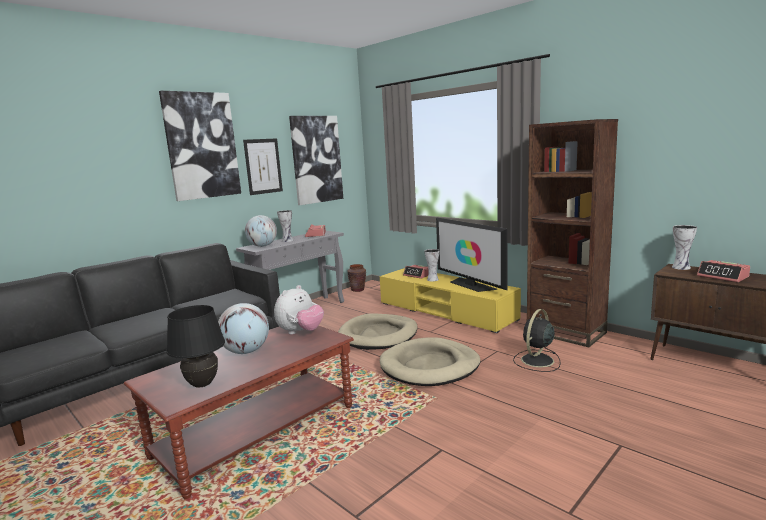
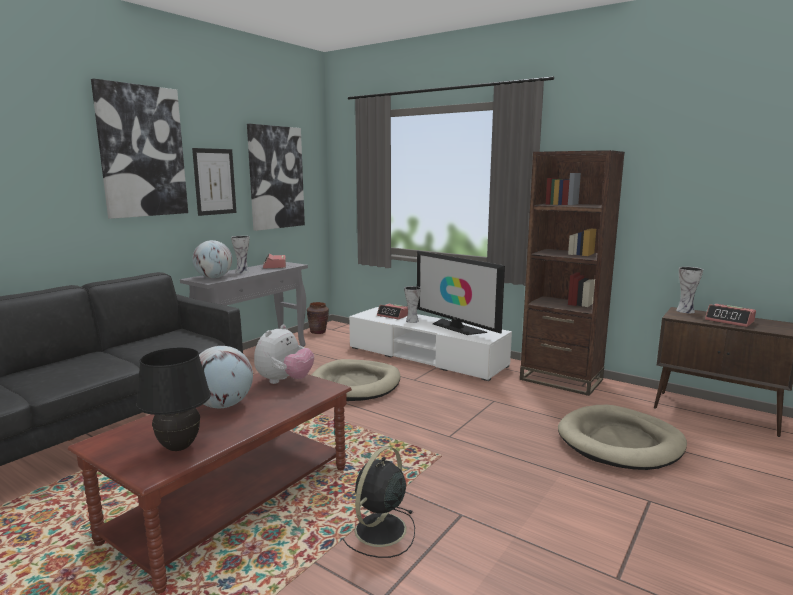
camera: 10 degrees left, 0 degrees up
(430, 366) = (424, 419): beige dog bed -> beige dog bed (620, 442)
(445, 311) = (426, 357): yellow tv stand -> white tv stand
(536, 361) = (539, 411): black fan -> black fan (379, 531)

